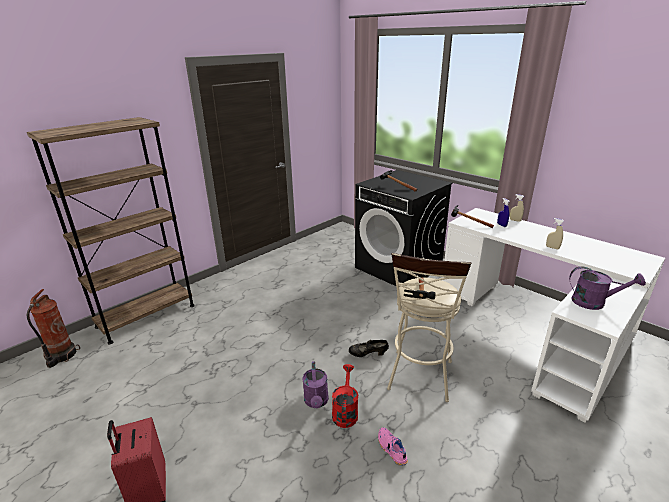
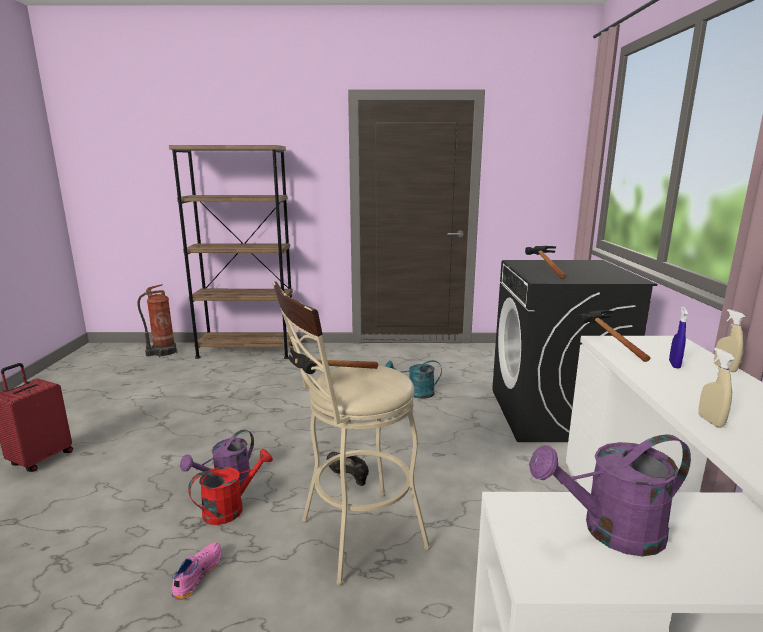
camera: 45 degrees right, 10 degrees down
(320, 288) = (415, 393): none -> turquoise watering can
(594, 302) = (611, 532): purple watering can -> purple watering can turned 105 degrees clockwise

